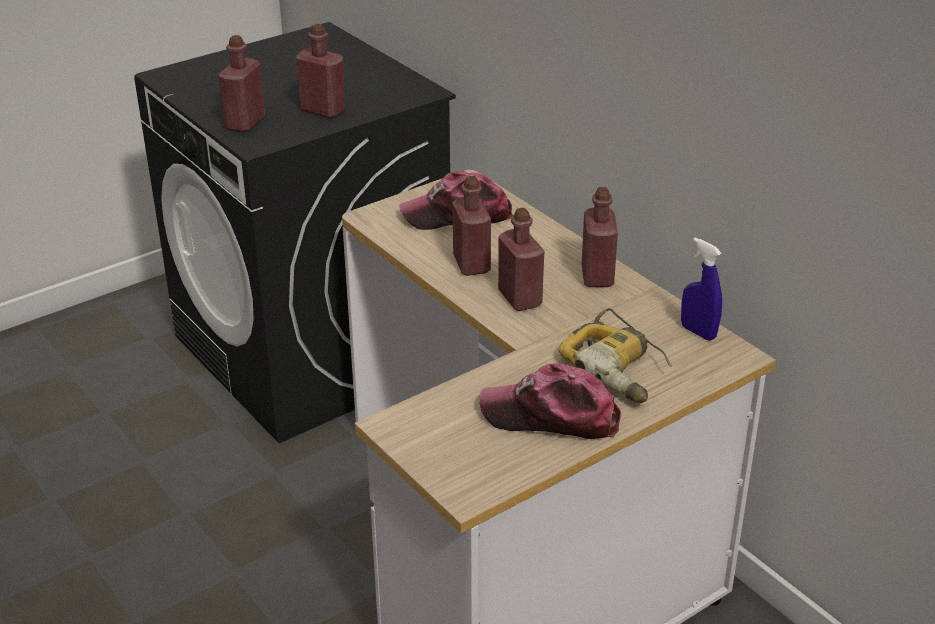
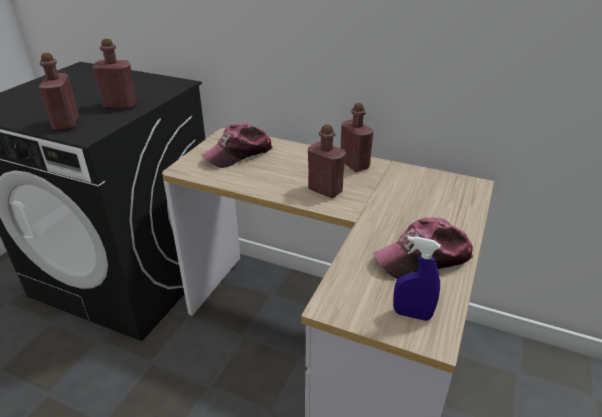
camera: 30 degrees left, 0 degrees up
(471, 264) = (275, 179): red bottle -> none
(619, 368) = (425, 213): power drill -> none
(698, 332) = (441, 178): blue spray bottle -> blue spray bottle (412, 314)

